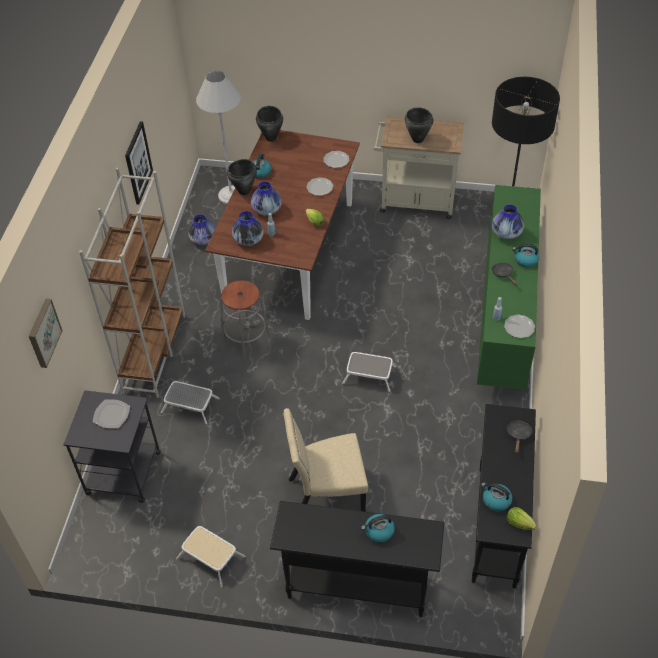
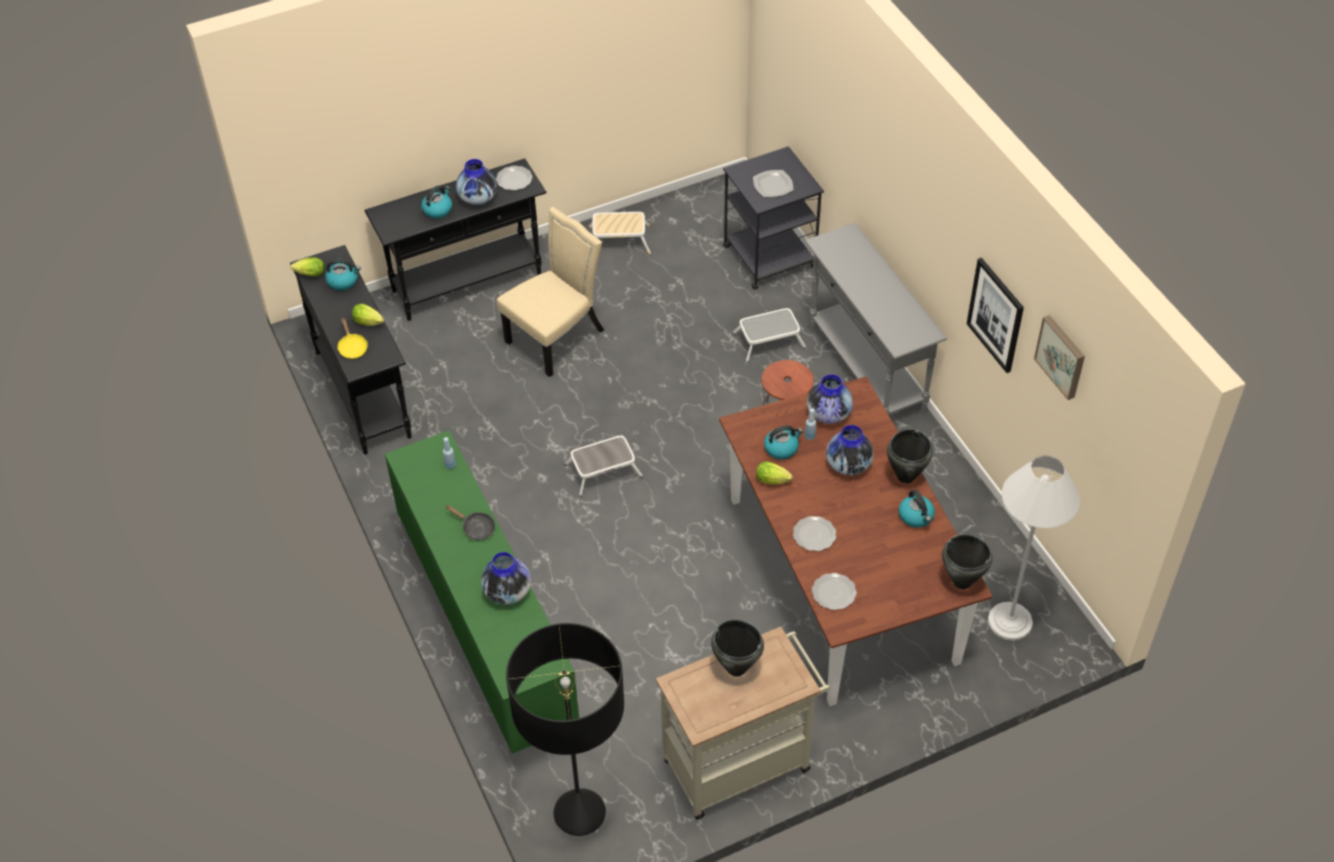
camera: 145 degrees right, 0 degrees up
(43, 333) = (819, 58): picture -> picture (1062, 356)
(155, 353) = (866, 371): brown bookcase -> grey console table
(203, 240) = (969, 532): vase -> vase (478, 198)
(494, 449) = (370, 323): none -> lettuce
(518, 435) = (352, 347): black frying pan -> yellow frying pan
(519, 327) = (416, 467): plate -> plate (514, 179)
(525, 260) = (458, 563): kettle -> kettle (781, 448)

